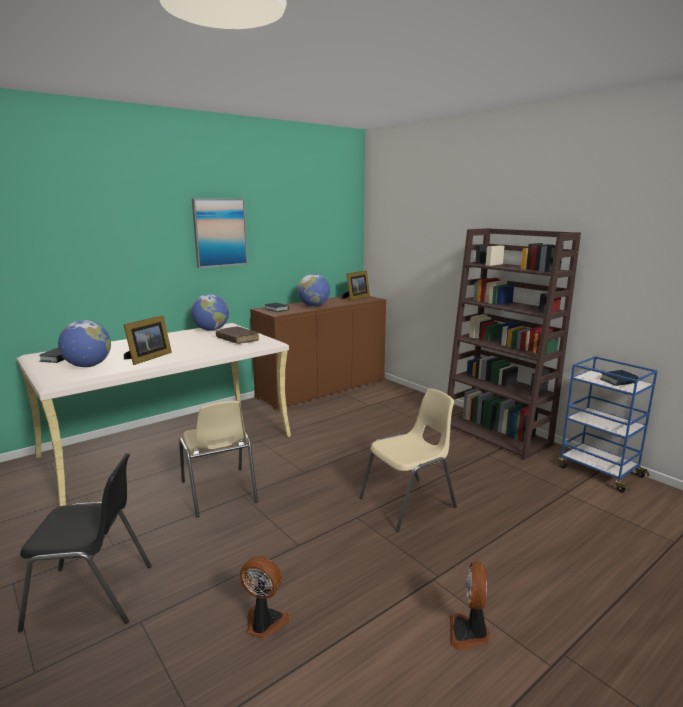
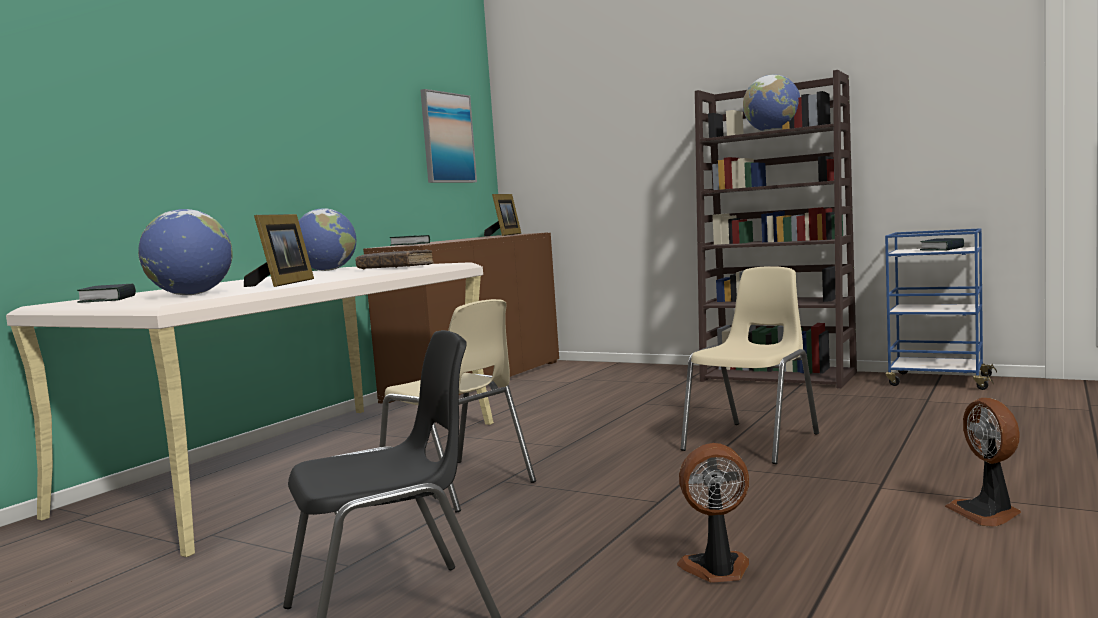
camera: 20 degrees left, 10 degrees down
(220, 232) = (315, 119): picture -> picture (447, 138)
(314, 306) = (460, 240): globe -> globe (772, 132)

